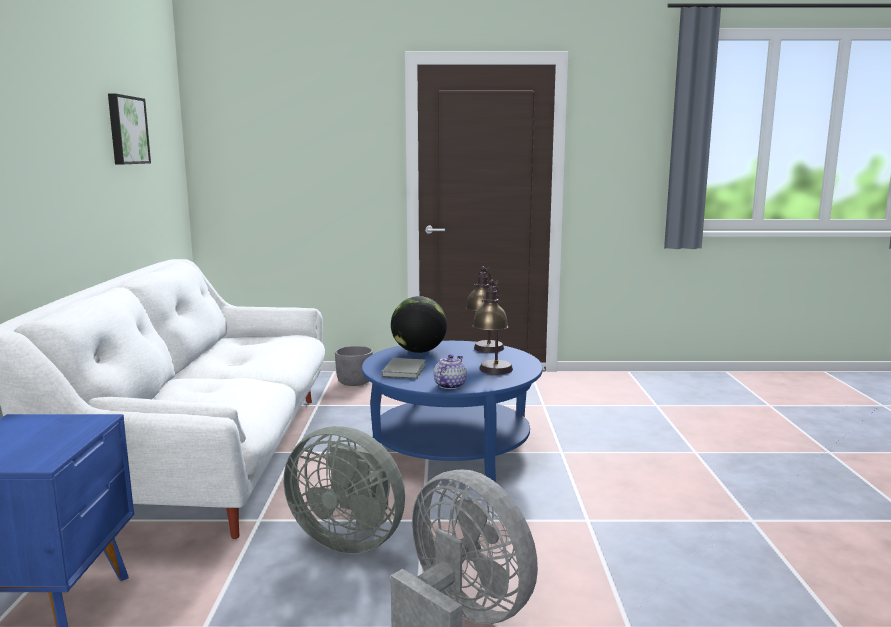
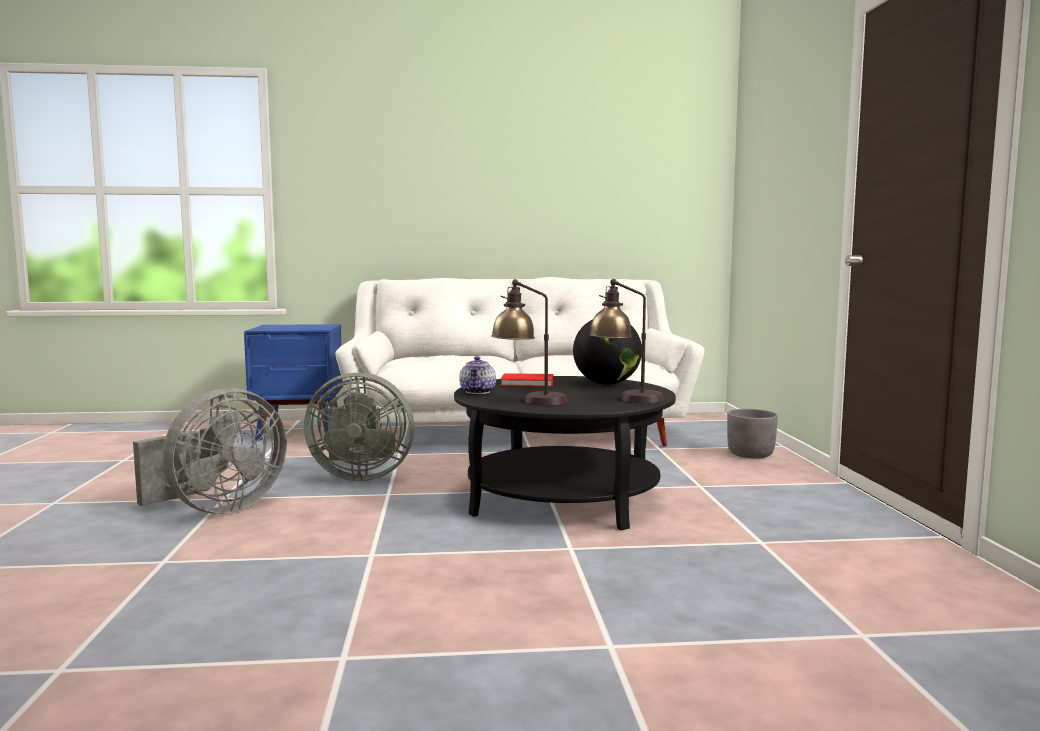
camera: 85 degrees right, 5 degrees down
(126, 130) = (599, 160): picture -> none
(349, 539) = (360, 476): grey fan -> grey fan turned 105 degrees counterclockwise
(405, 370) = (529, 383): grey book -> red book
(449, 385) = (478, 392): teapot -> teapot turned 75 degrees clockwise
(451, 447) = (563, 498): blue coffee table -> black coffee table

